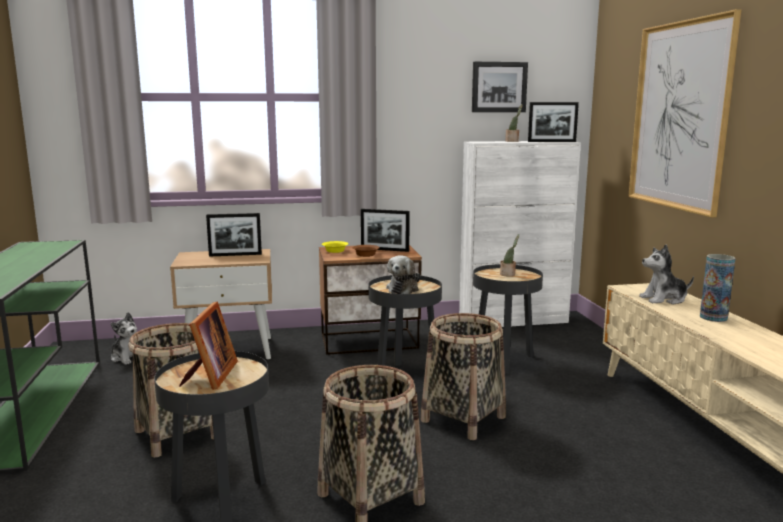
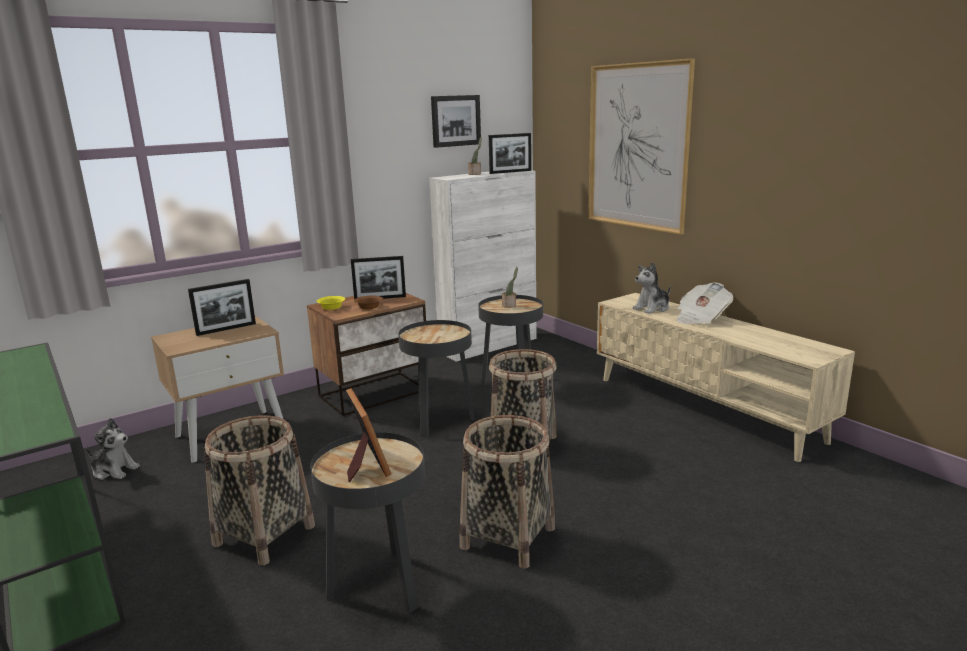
camera: 25 degrees left, 5 degrees up
(403, 289) = (435, 336): plush toy -> none
(713, 317) = (700, 318): vase -> newspaper

